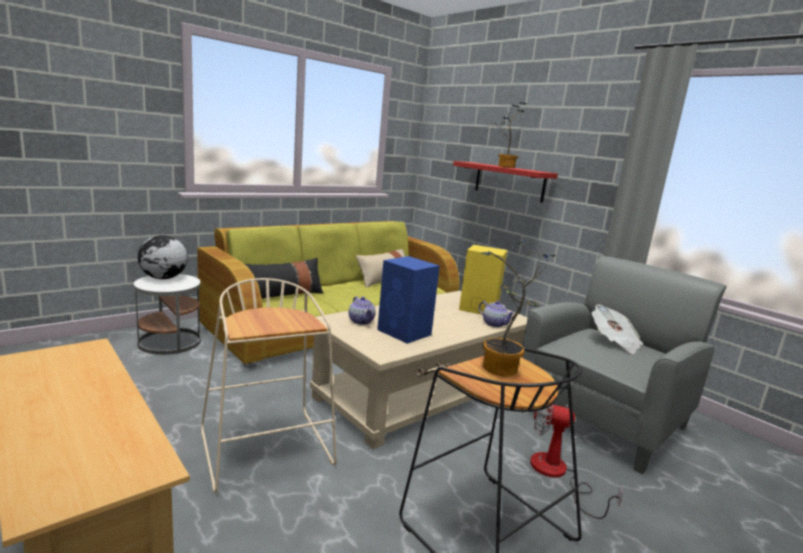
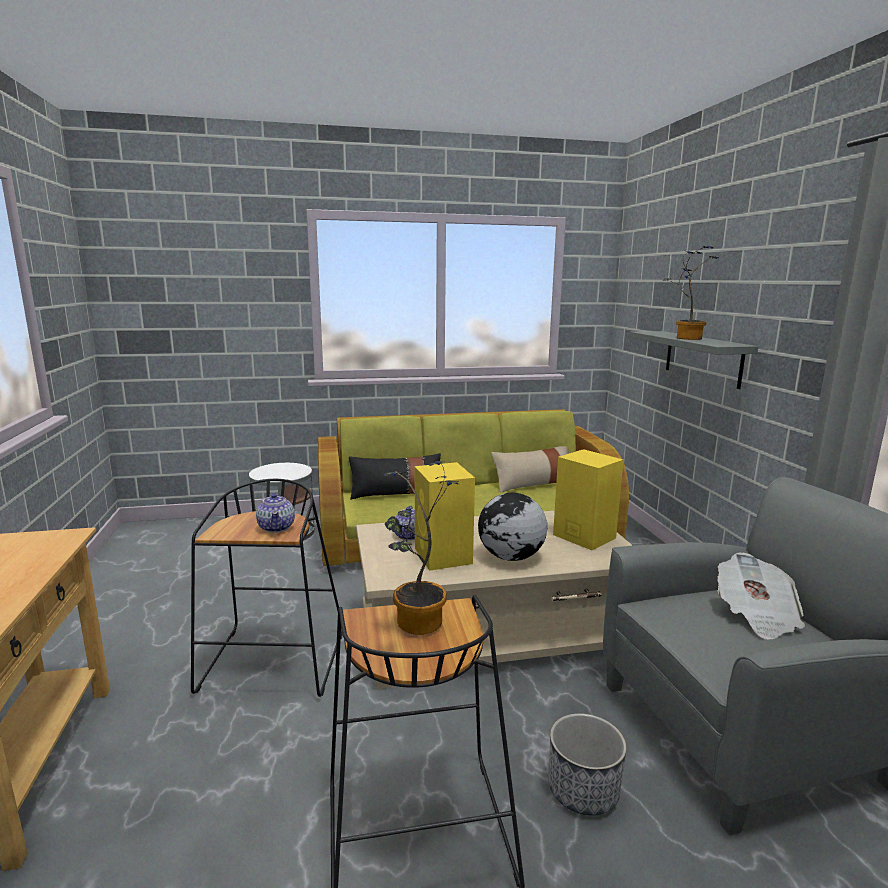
camera: 30 degrees right, 0 degrees up
(163, 278) = (279, 467): globe -> globe (510, 557)
(268, 450) = (274, 663): beige stool -> black stool
(405, 333) = (443, 556): blue speaker -> yellow speaker
(494, 324) = (580, 560): teapot -> teapot (277, 527)
(509, 181) = (702, 358): red shelf -> grey shelf
(557, 474) = (583, 791): fan -> planter

